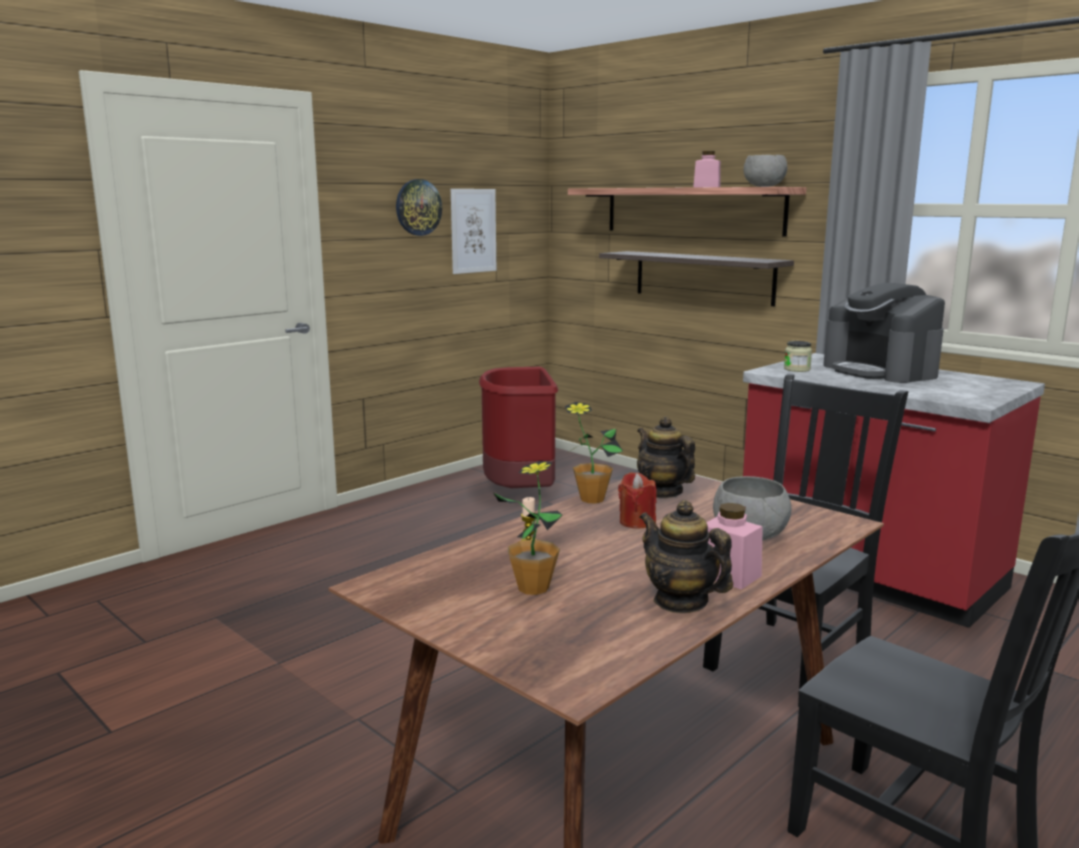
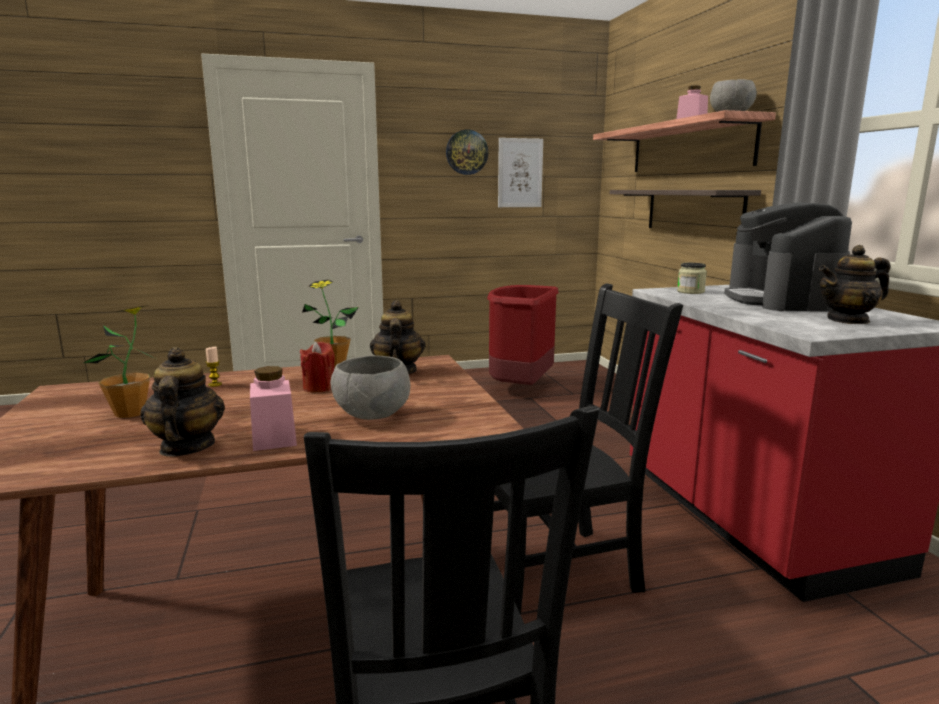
camera: 30 degrees right, 0 degrees up
(966, 386) = (848, 320): none -> teapot

